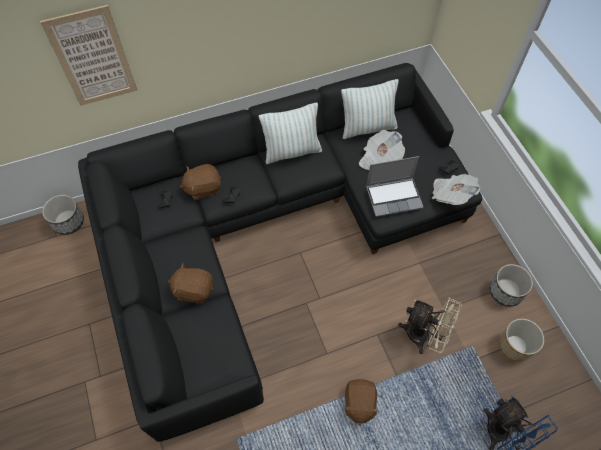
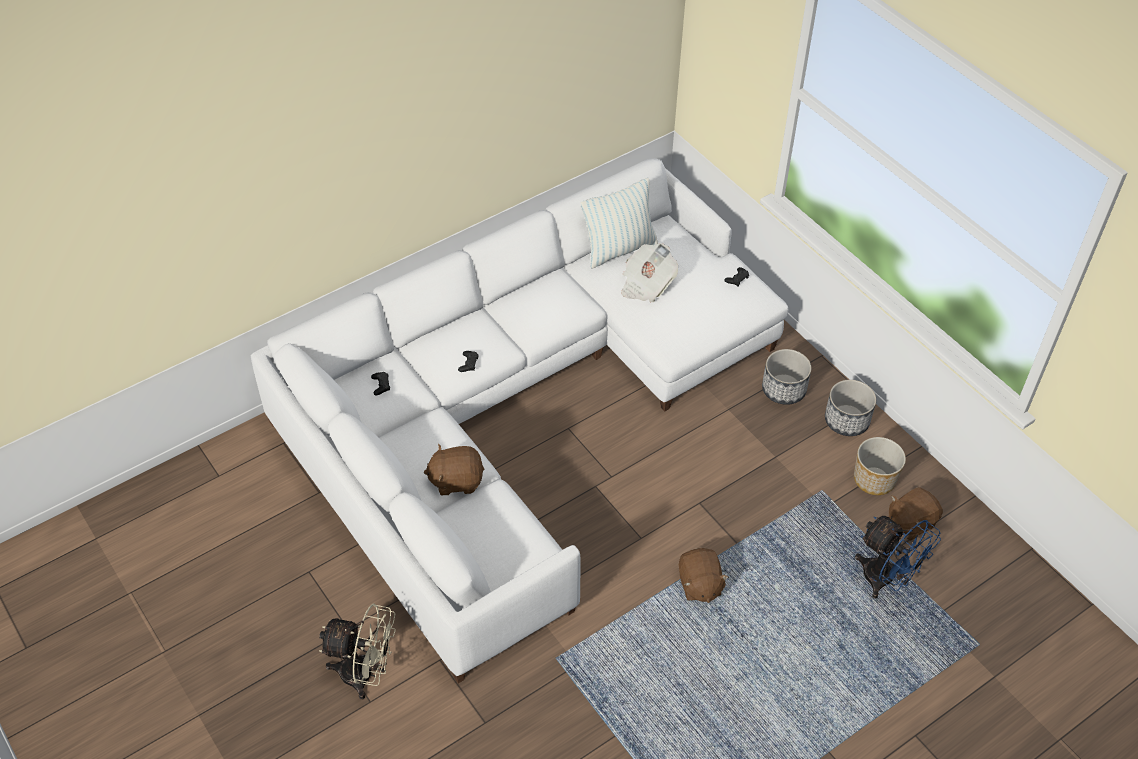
camera: 15 degrees left, 10 degrees down
(68, 222) = (230, 454): planter -> planter (783, 389)
(93, 58) = (284, 206): picture -> none
(203, 188) = (425, 361): brown plush toy -> brown plush toy (910, 522)
(269, 229) = (517, 408): black sofa -> white sofa
(292, 151) = (528, 296): pillow -> none
(394, 197) = (678, 324): laptop -> none
(424, 336) = (759, 492): beige fan -> beige fan (365, 674)
(451, 194) = (749, 308): newspaper -> none

